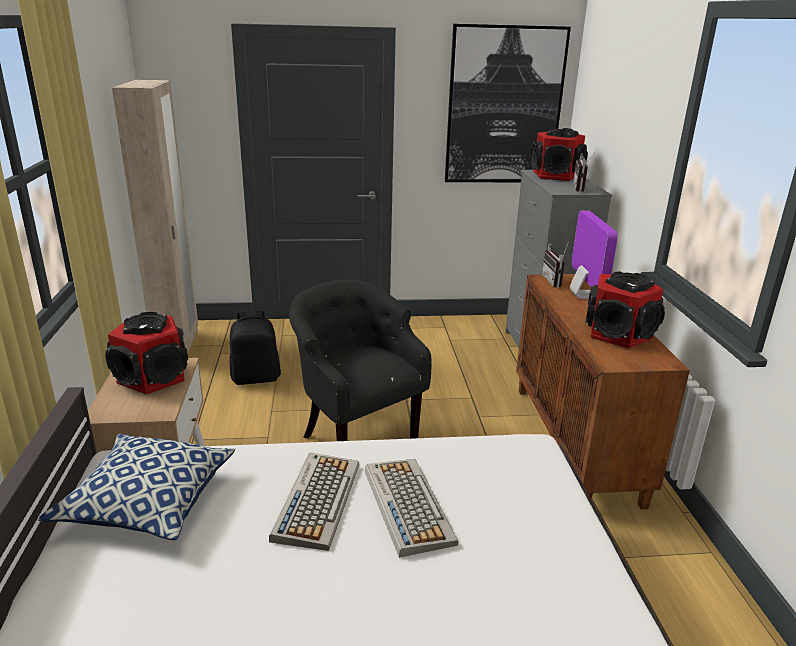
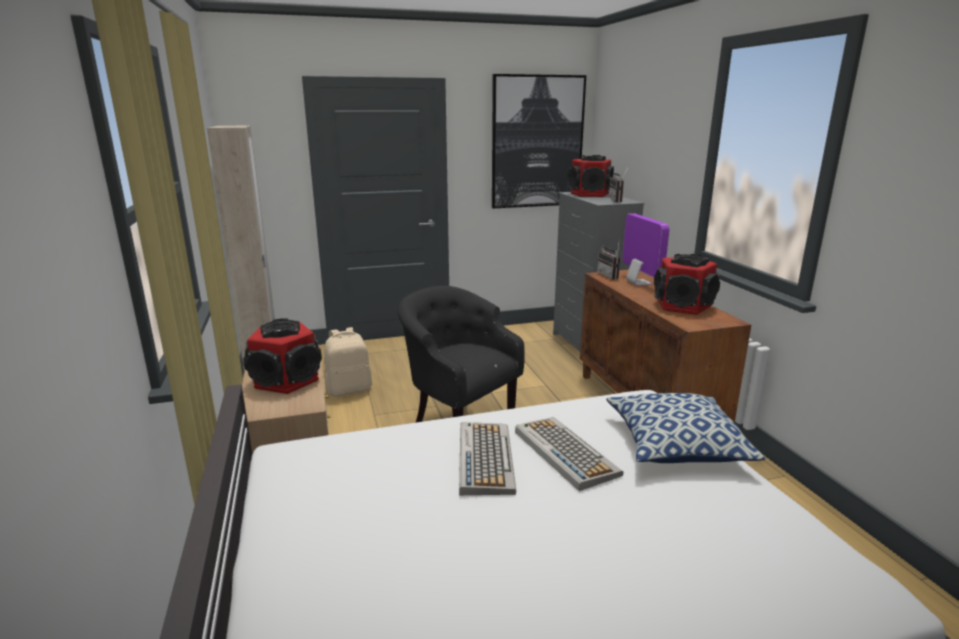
camera: 10 degrees left, 5 degrees down
(148, 501) = (329, 479): pillow -> pillow (675, 445)
(256, 378) = (349, 390): black backpack -> beige backpack

